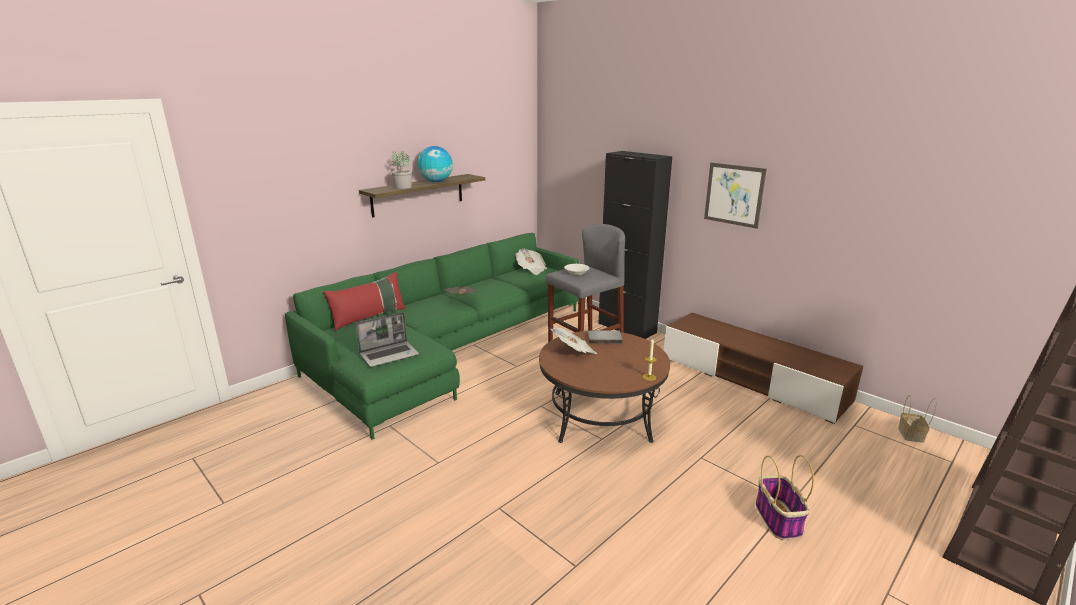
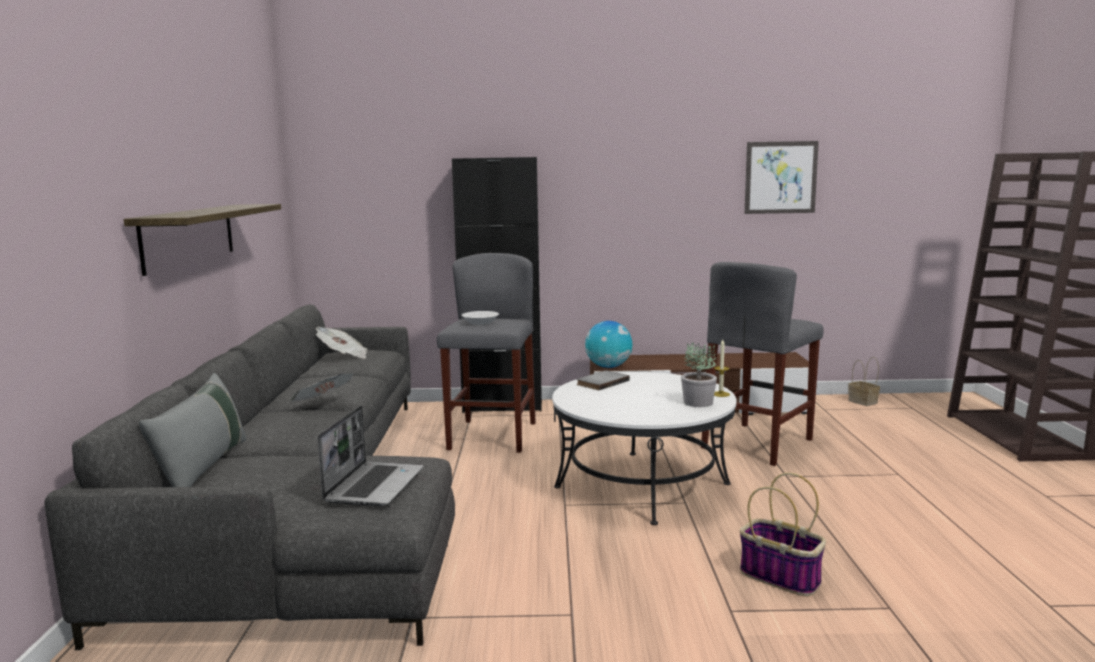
camera: 45 degrees left, 10 degrees down
(369, 317) = (203, 467): red pillow -> grey pillow
(402, 187) = (197, 212): potted plant -> potted plant (698, 403)
(436, 181) = (226, 208): globe -> globe (608, 367)
(447, 349) = (309, 503): green sofa -> grey sofa
(574, 352) = (604, 401): newspaper -> none
(600, 415) = (642, 485): brown coffee table -> white coffee table
(733, 425) = (757, 443): none -> grey stool
(734, 194) = (625, 194): picture -> picture (780, 177)
(778, 520) = (917, 489): basket -> basket (781, 577)

